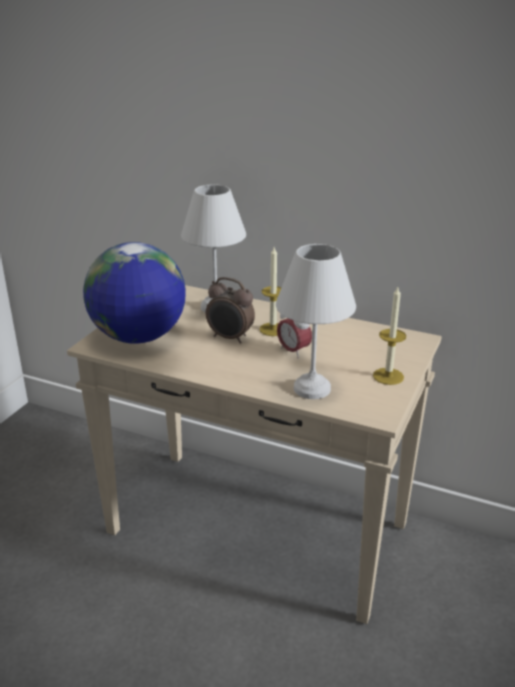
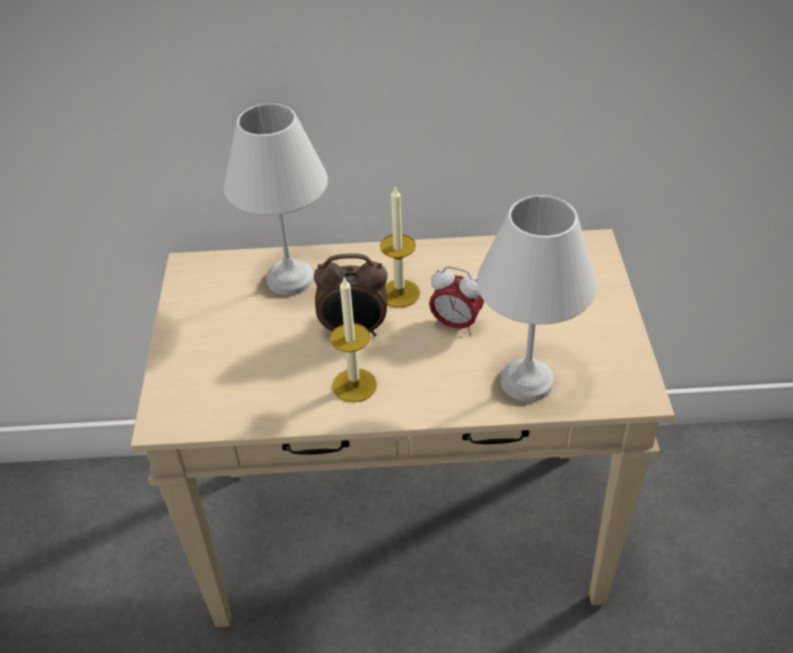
camera: 25 degrees left, 15 degrees up
(138, 337) = (222, 378): globe -> none
(388, 376) = (601, 323): candle -> candle (354, 385)

